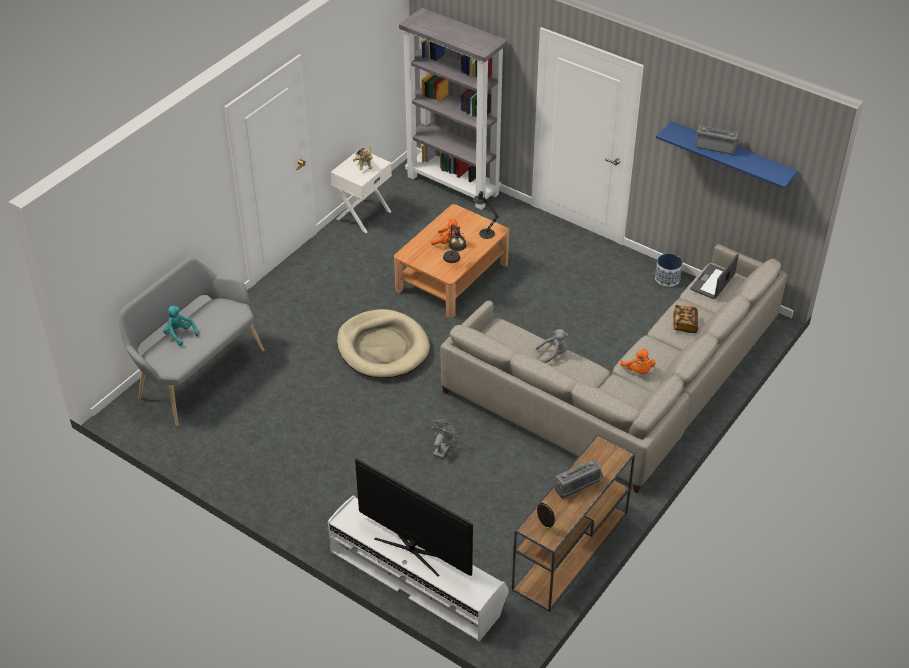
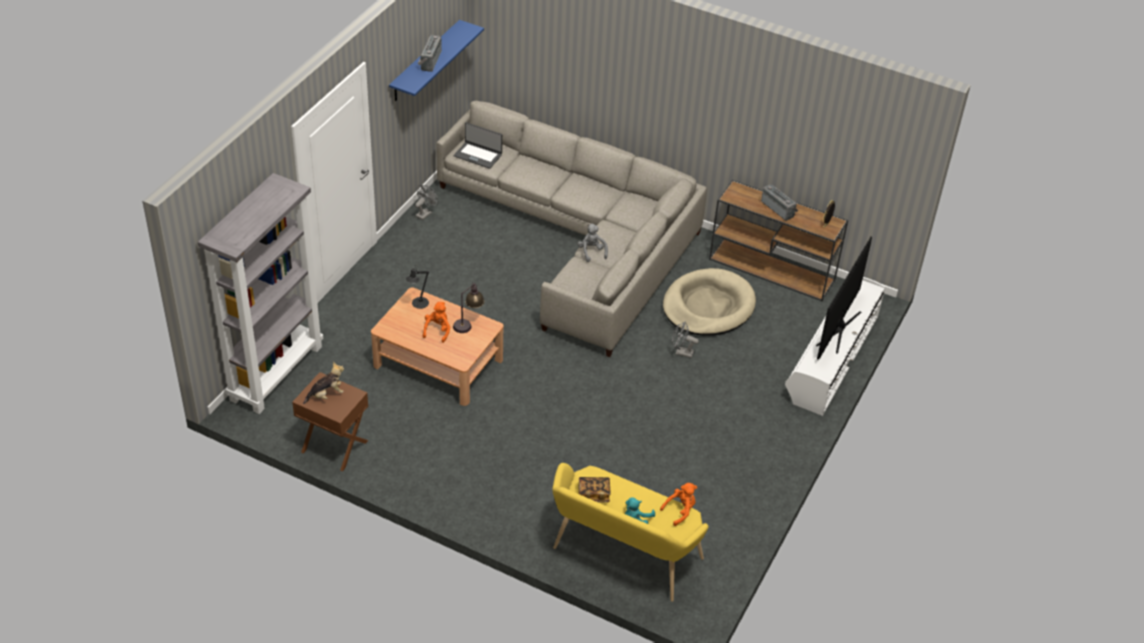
camera: 100 degrees left, 0 degrees up
(196, 373) = (622, 557): grey bench -> yellow bench
(363, 215) = (334, 447): white nightstand -> brown nightstand
(383, 347) = (555, 407): beige dog bed -> beige dog bed (708, 306)
(638, 371) = (602, 200): orange plush toy -> orange plush toy (680, 510)
(667, 278) = (425, 213): planter -> grey fan
(684, 324) = (538, 172): book -> book (593, 494)

